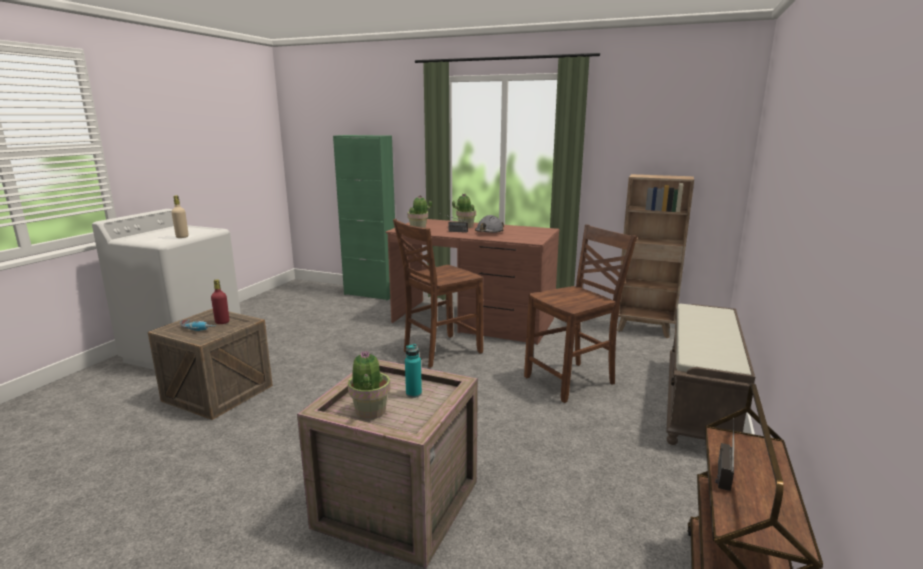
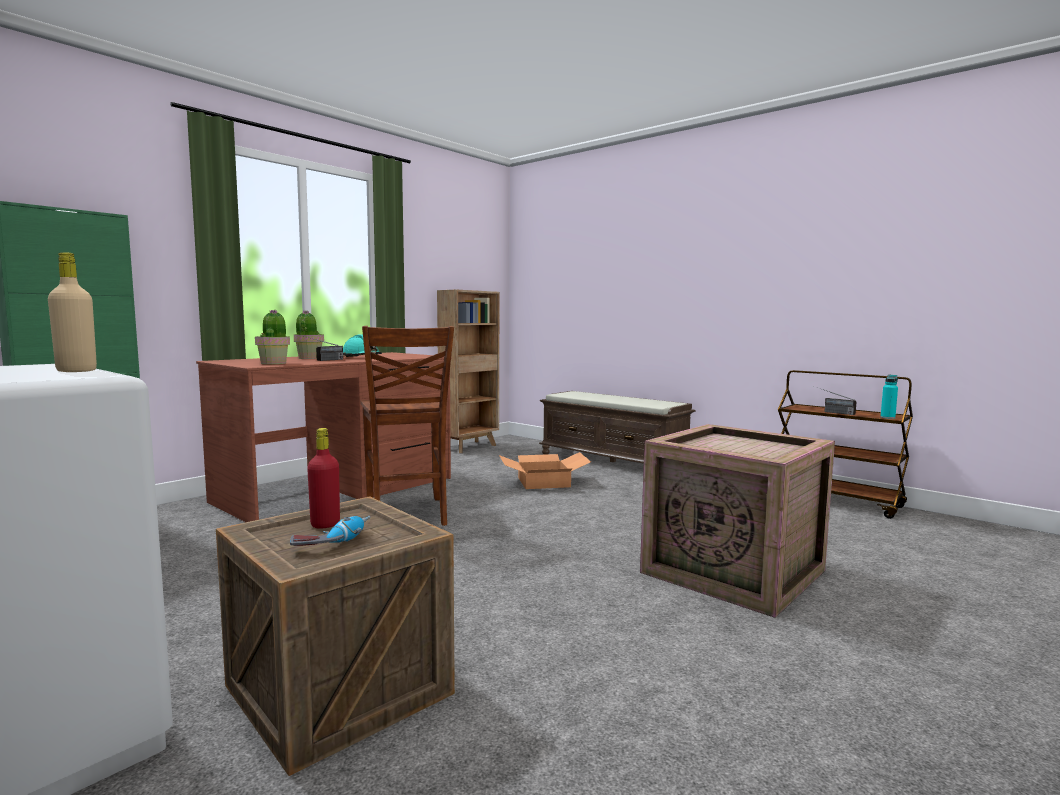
camera: 70 degrees left, 10 degrees down
(370, 412) = (764, 453): potted plant -> none
(413, 394) = (726, 442): turquoise bottle -> turquoise bottle (887, 417)
(489, 232) = (362, 357): grey hard hat -> turquoise hard hat
(572, 381) = (544, 482): brown chair -> cardboard box

